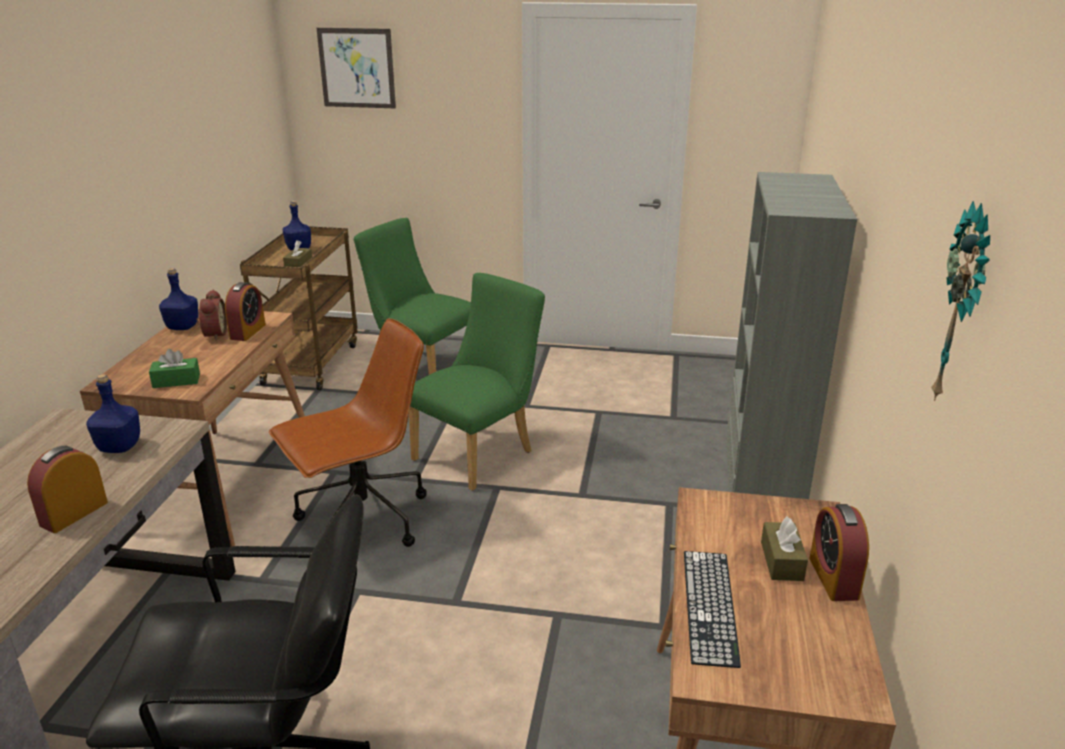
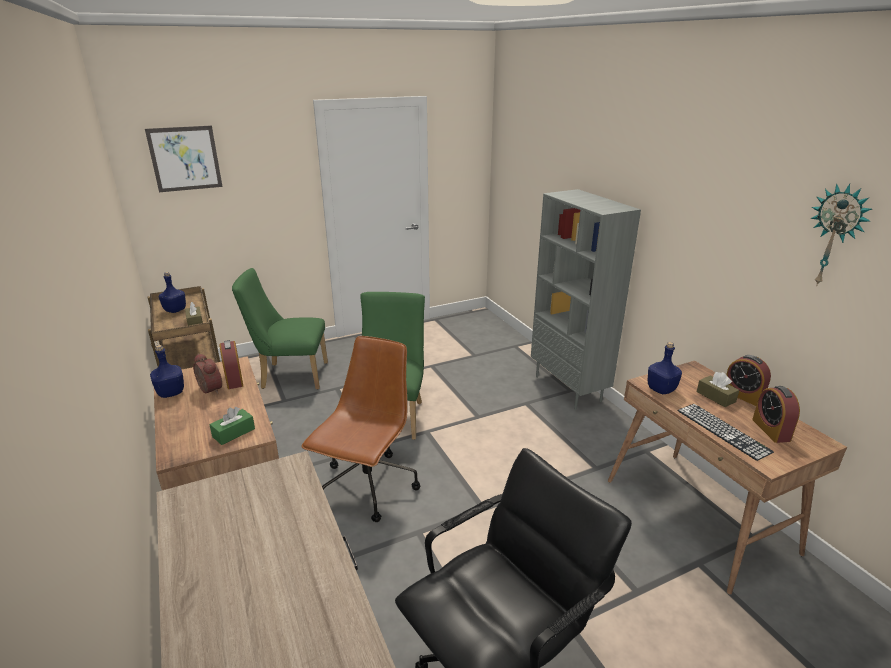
camera: 35 degrees left, 0 degrees up
(74, 513) = (312, 557): alarm clock -> alarm clock (771, 430)
(120, 446) = (267, 496): blue bottle -> blue bottle (660, 389)

